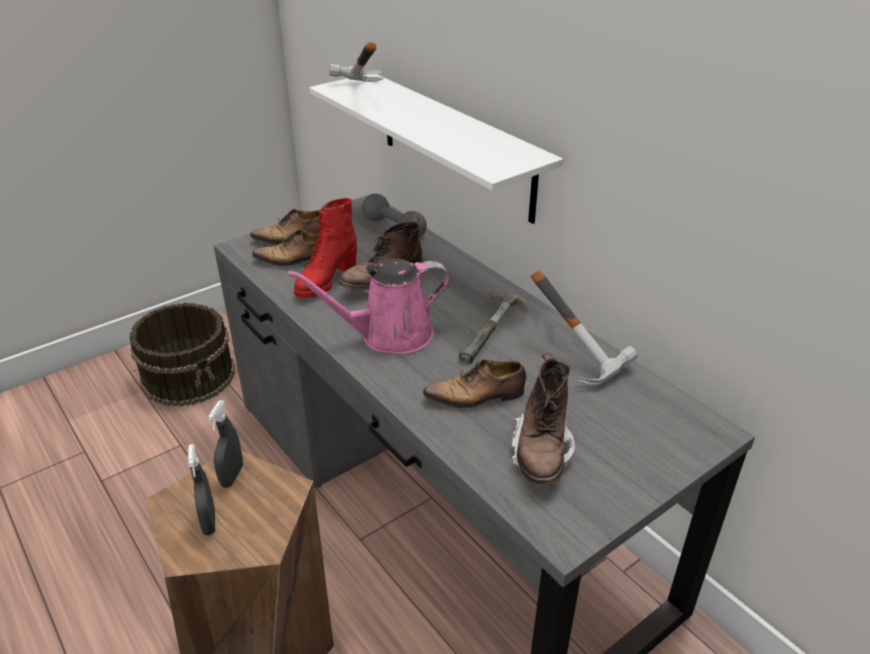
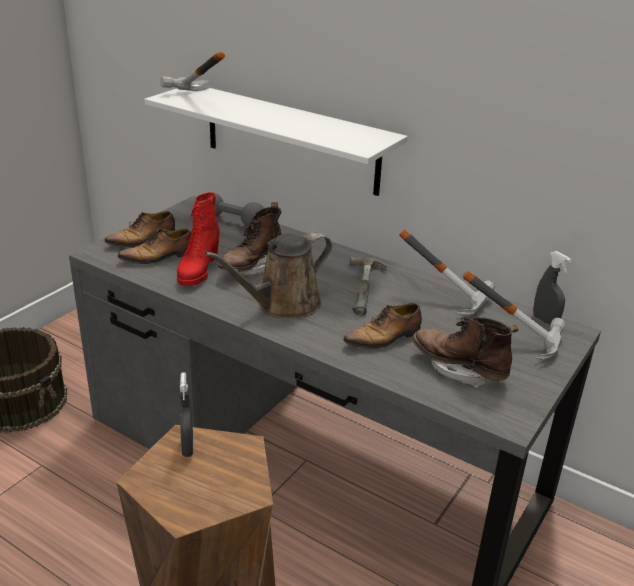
camera: 20 degrees left, 5 degrees down
(209, 522) = (189, 486): grey spray bottle -> grey spray bottle (545, 320)
(389, 335) = (283, 305): pink watering can -> brown watering can
(541, 453) = (459, 369): brown boot -> brown boot turned 135 degrees clockwise
(633, 424) = (513, 337): none -> hammer

